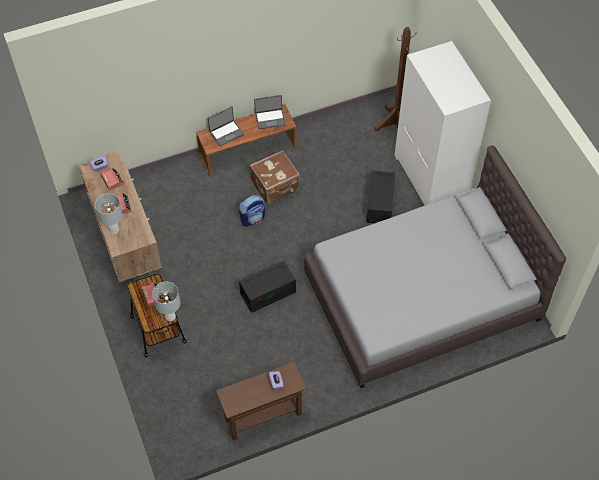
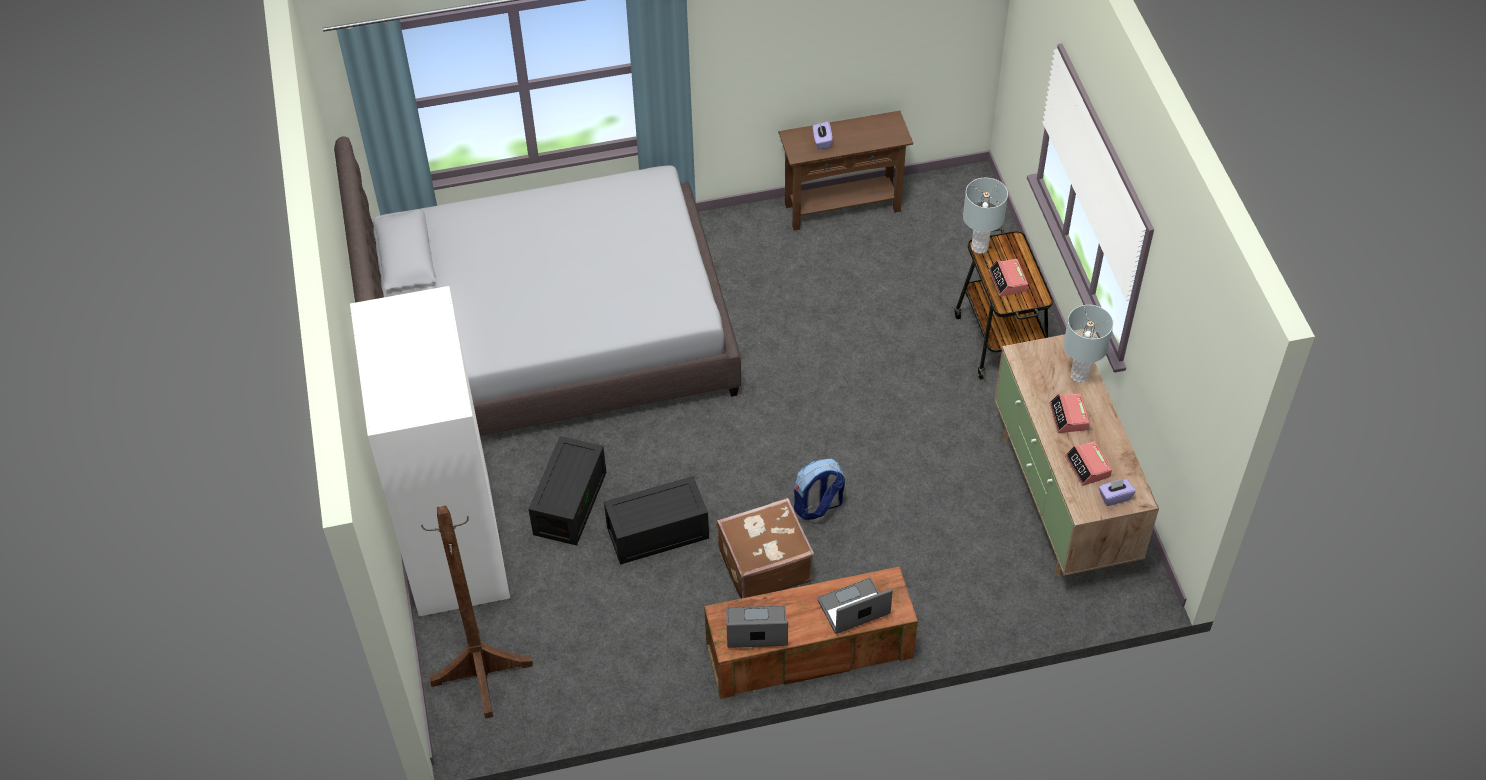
camera: 170 degrees left, 5 degrees down
(268, 292) = (808, 376): black storage box -> black storage box (657, 534)

